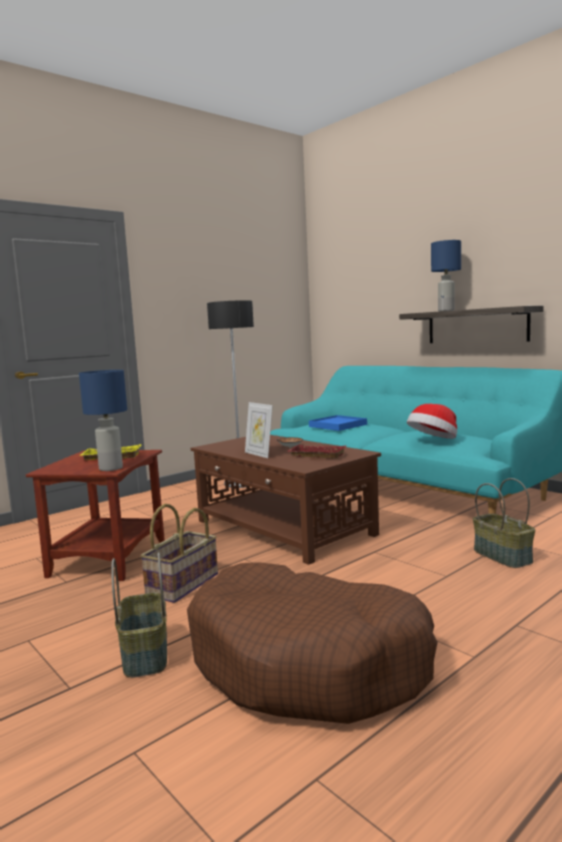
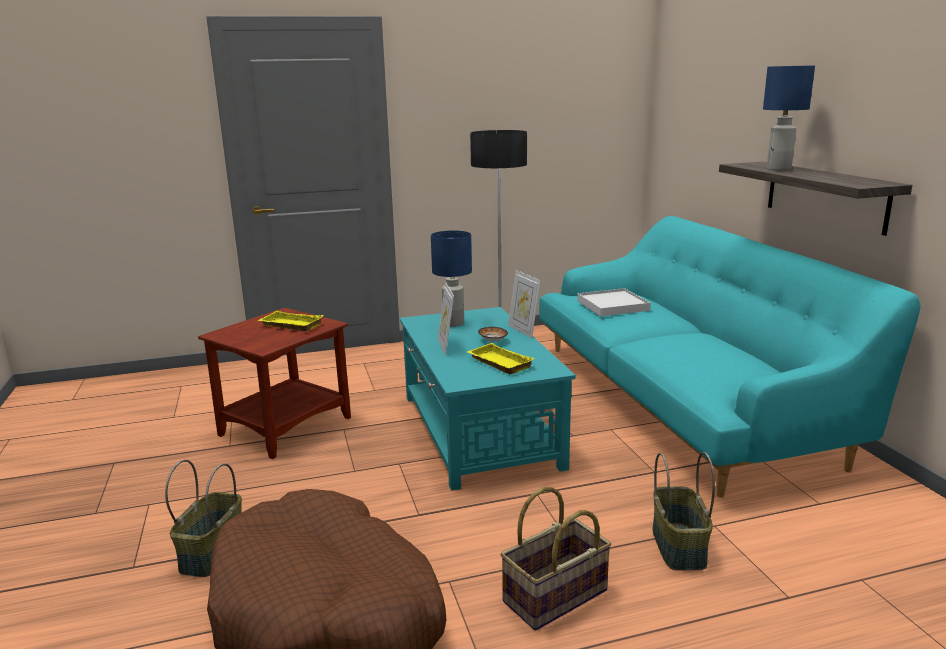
camera: 25 degrees right, 10 degrees up
(110, 468) = (266, 345): blue table lamp -> blue table lamp (452, 323)
(183, 585) = (315, 481): basket -> basket (556, 597)
(284, 528) = (479, 431): brown coffee table -> turquoise coffee table
(303, 440) = (523, 330): none -> picture frame
(315, 455) = (498, 363): red tray -> yellow tray
(337, 425) = (612, 305): blue tray -> white tray
(433, 441) = (684, 362): hat -> none

